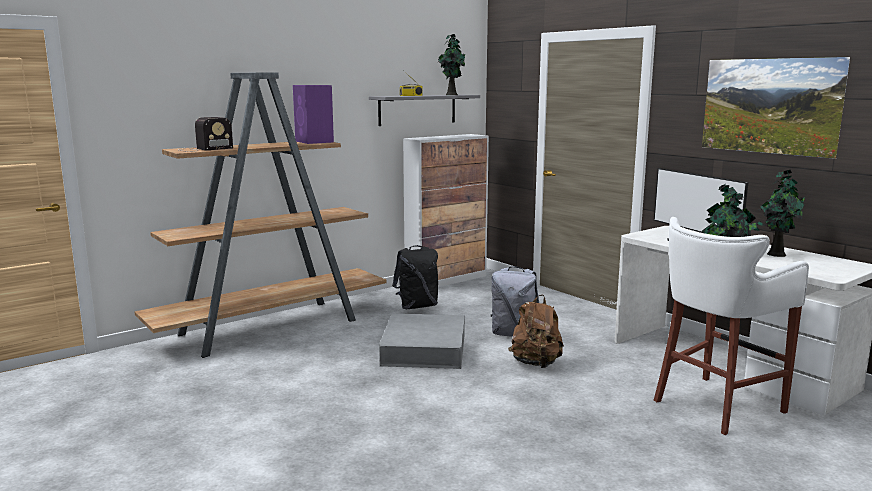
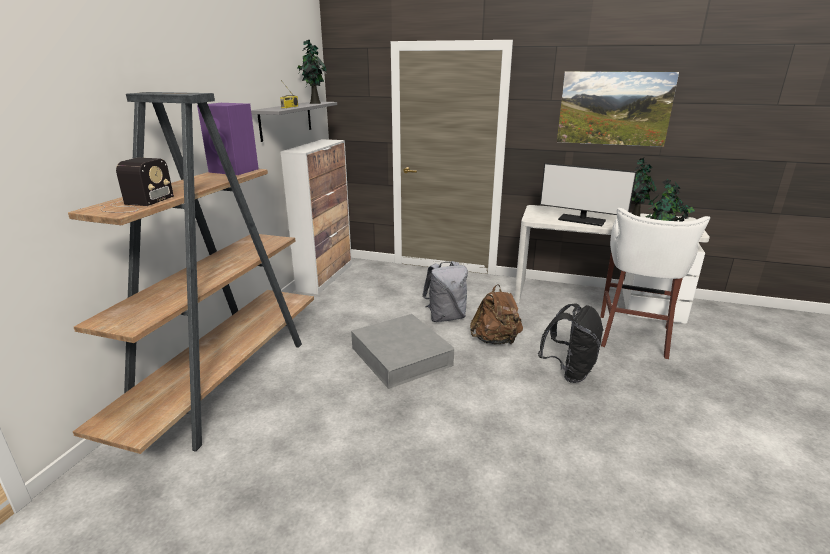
camera: 35 degrees left, 10 degrees up
(417, 306) = (336, 311): black backpack -> black backpack (569, 371)

